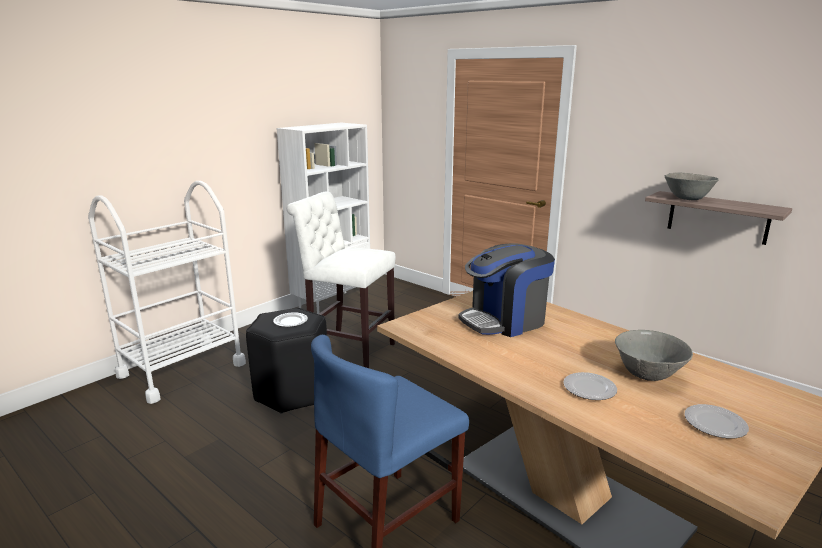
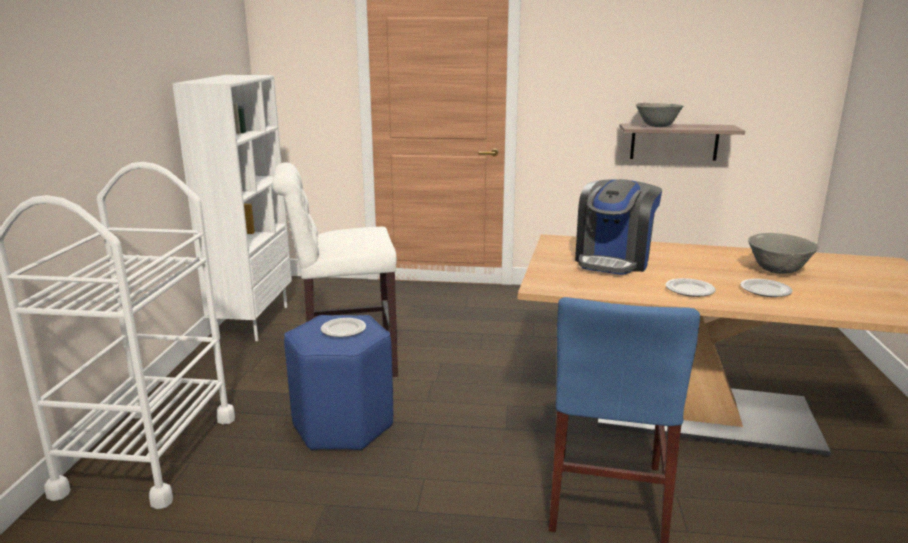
camera: 35 degrees left, 0 degrees up
(293, 392) = (343, 425): black stool -> blue stool
(715, 424) = (865, 288): plate -> plate (689, 290)

